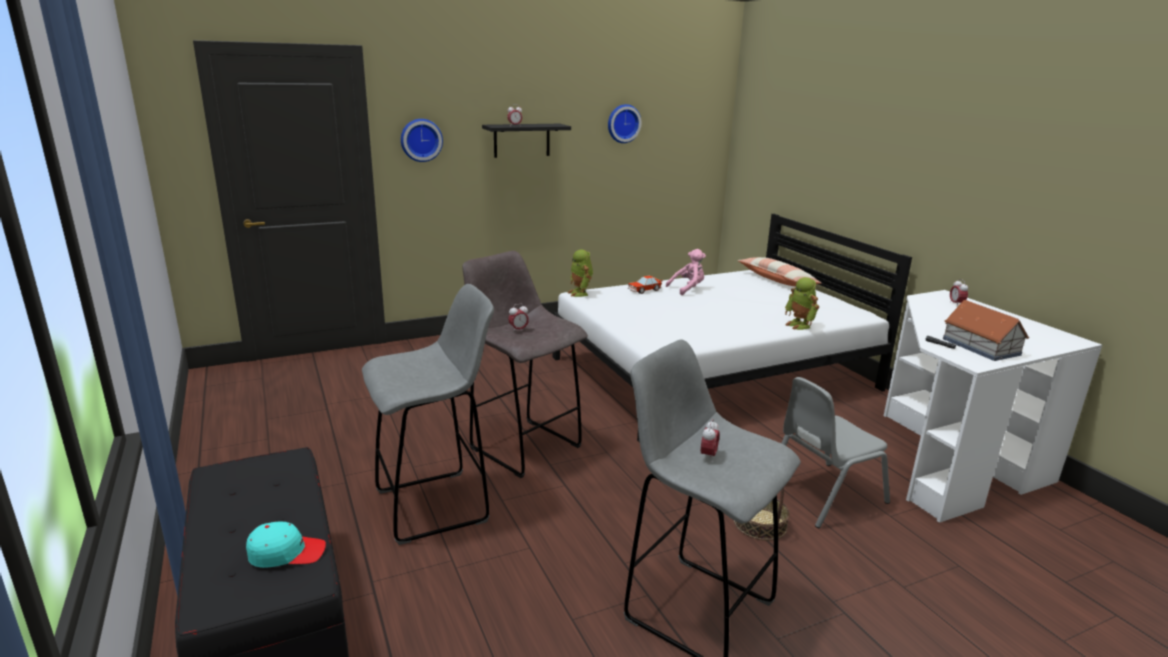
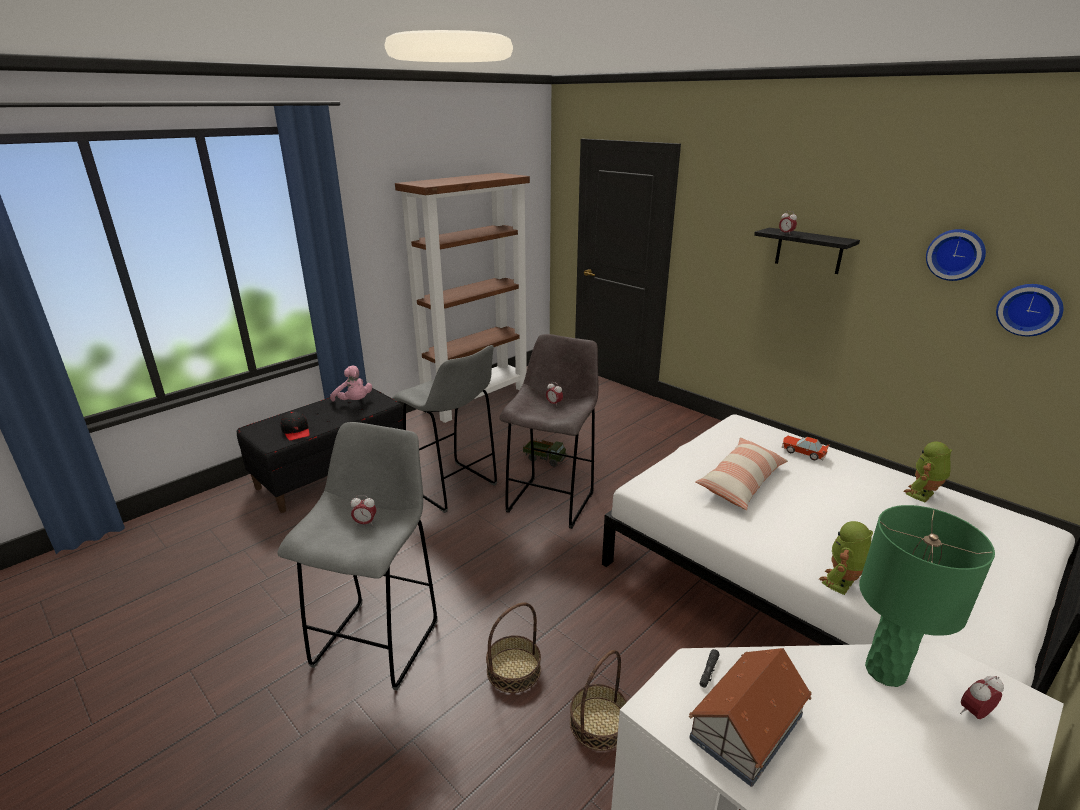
camera: 70 degrees right, 5 degrees up
(220, 444) = (476, 398): none -> brown bookcase
(286, 553) = (296, 431): turquoise cap -> black cap
(421, 140) = (711, 233): wall clock -> wall clock (1029, 309)
(439, 431) = (544, 459): none -> toy truck
(580, 293) = (741, 422): toy robot -> toy robot (922, 495)
(687, 289) = (855, 479): pink plush toy -> pink plush toy (354, 402)
(777, 280) = (1019, 548): pillow -> pillow (741, 482)
(823, 494) = (599, 723): grey chair -> basket
(931, 310) = (884, 671): none -> green table lamp

